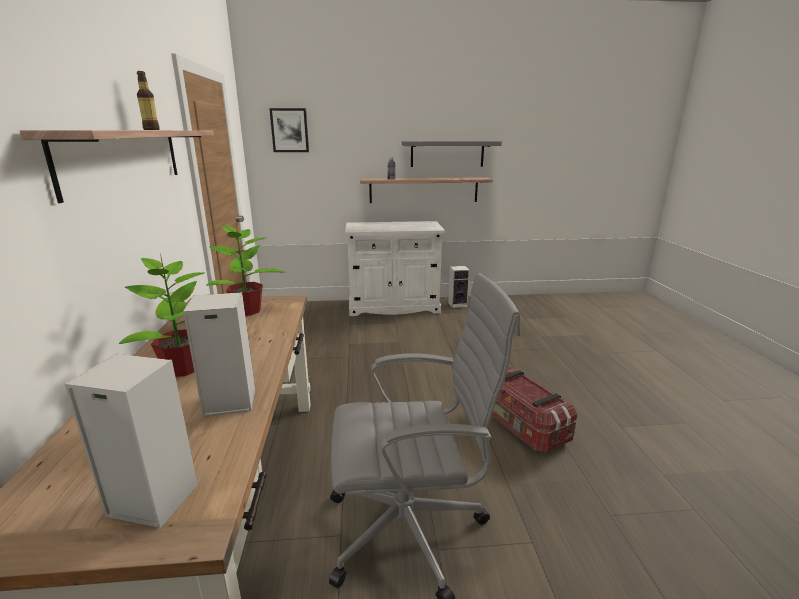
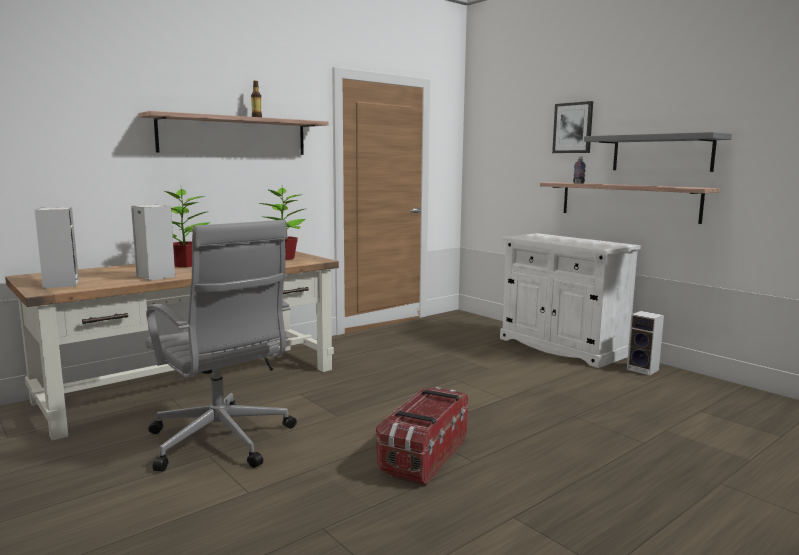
camera: 55 degrees right, 10 degrees down
(289, 130) = (498, 129): picture -> picture (573, 128)

